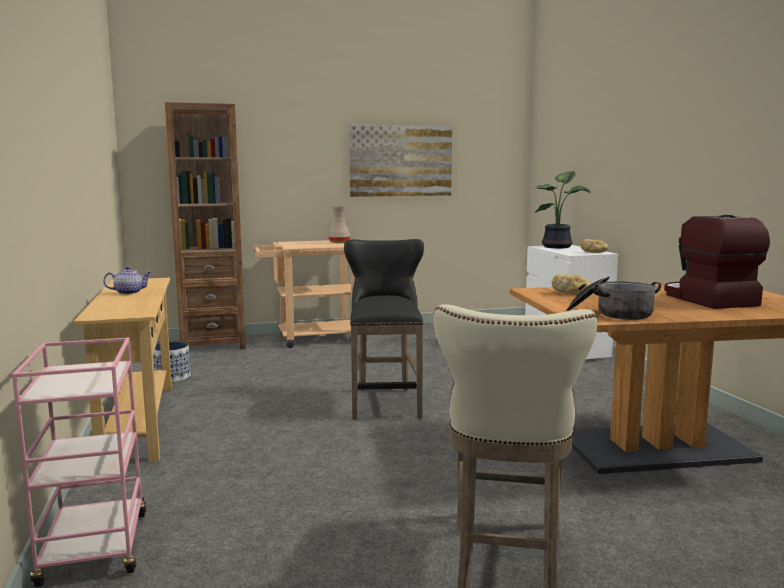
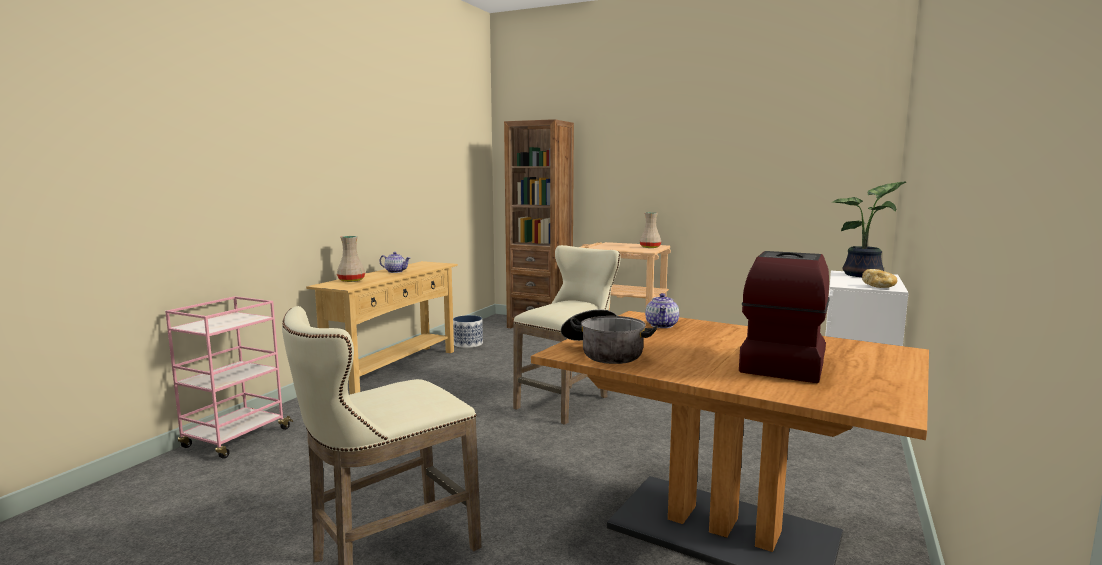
camera: 40 degrees right, 0 degrees up
(111, 307) = (350, 280): none -> beige vase
(385, 401) = (568, 402): black stool -> beige stool
(401, 161) = (732, 167): picture -> none
(571, 293) = (662, 325): bread -> teapot

